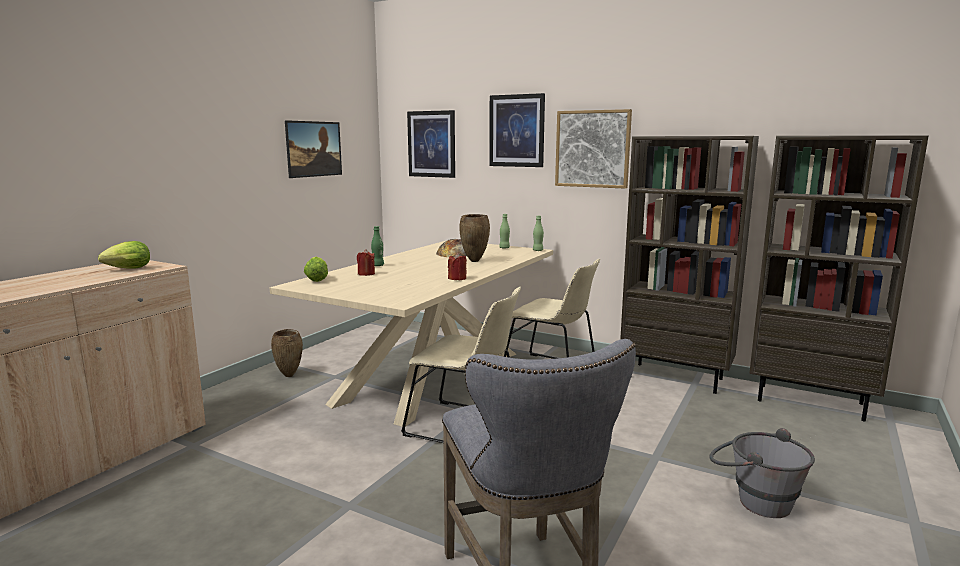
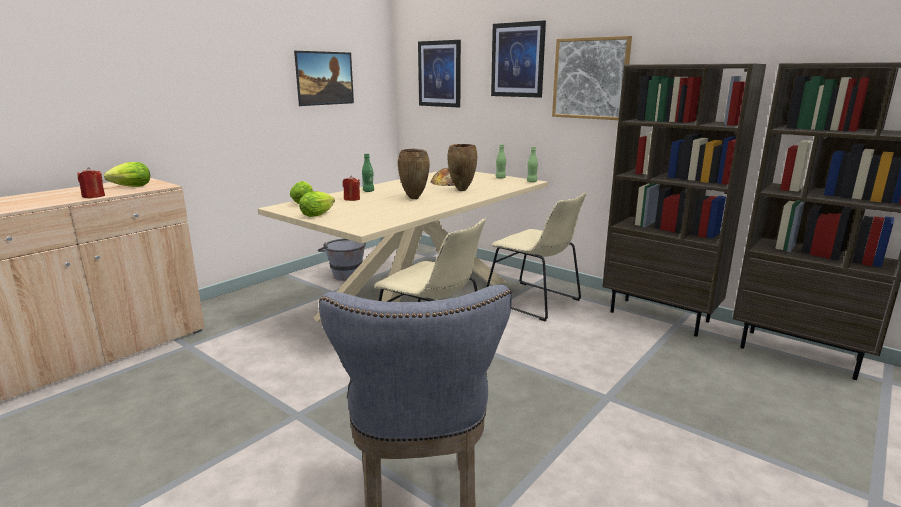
camera: 10 degrees right, 5 degrees up
(290, 375) = (293, 288): brown vase -> brown vase (415, 198)
(343, 291) = (319, 214): none -> lettuce
(457, 278) = (433, 207): red candle -> red candle (93, 196)
(753, 499) = (696, 453): grey bucket -> grey bucket (344, 274)

